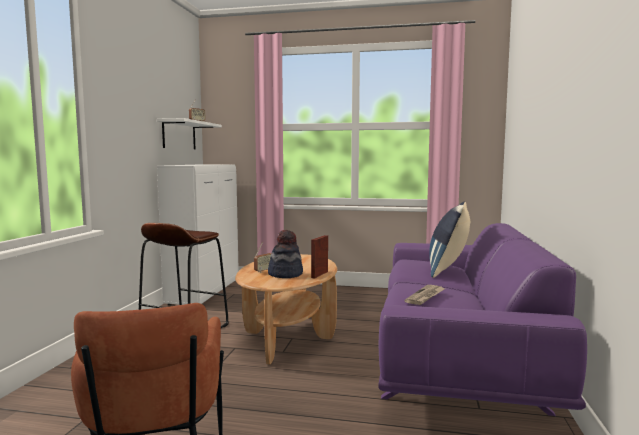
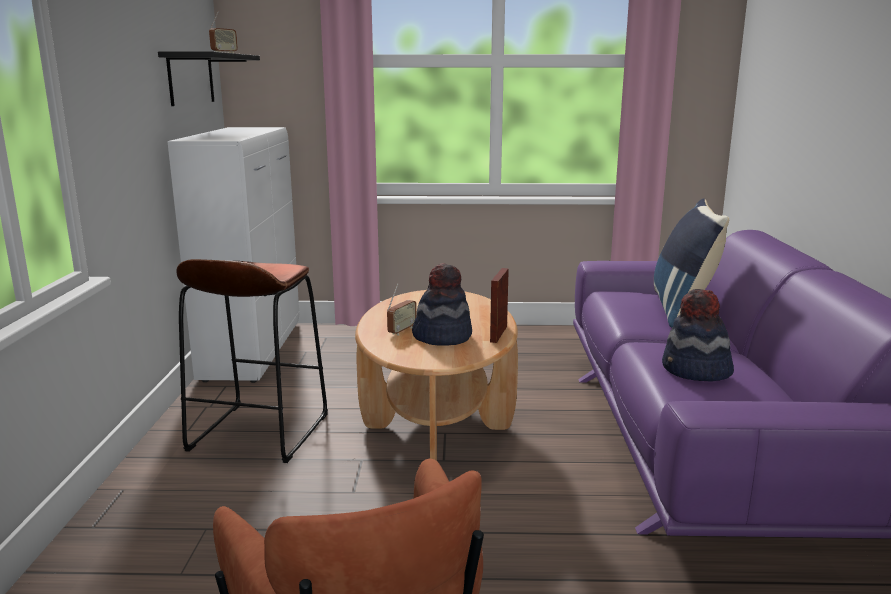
camera: 10 degrees left, 10 degrees up
(179, 135) = (191, 78): white shelf -> black shelf
(425, 296) = (695, 371): newspaper -> hat

